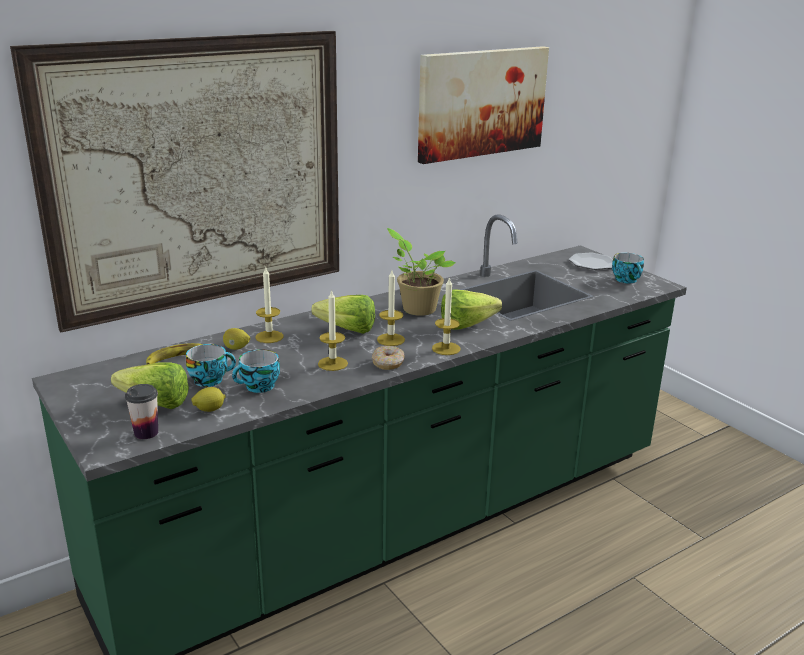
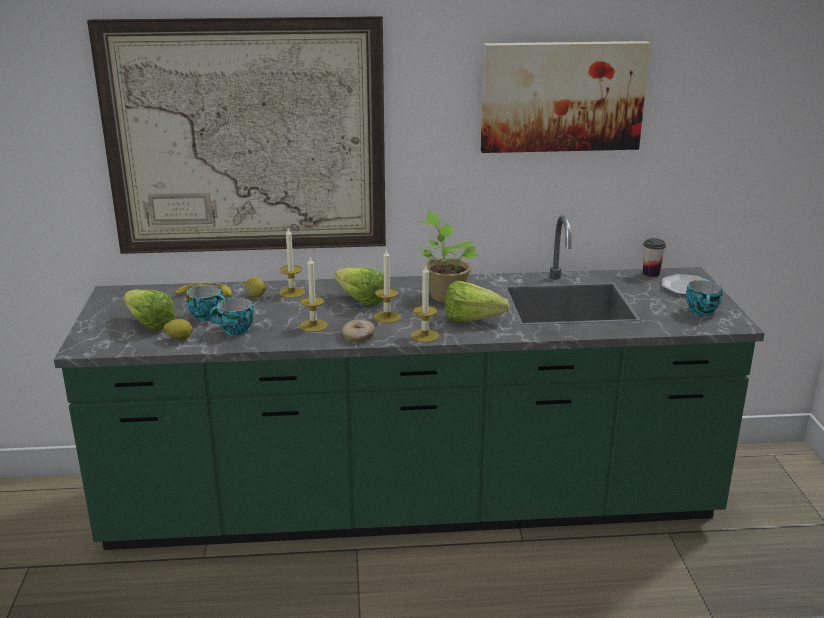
camera: 30 degrees right, 0 degrees up
(146, 433) = (119, 343): cup -> cup (651, 273)

